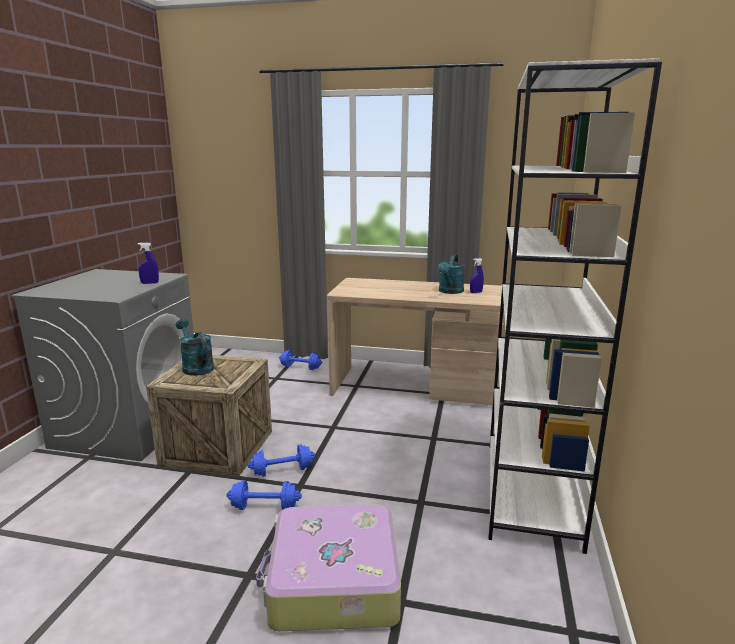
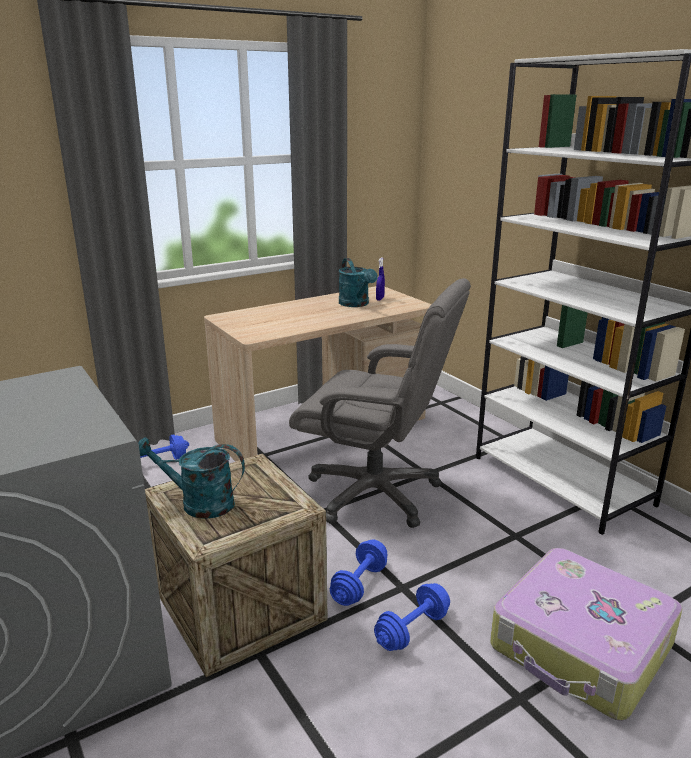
camera: 45 degrees left, 5 degrees up
(150, 283) = (77, 396): blue spray bottle -> none
(380, 433) = (375, 493): none -> grey office chair

